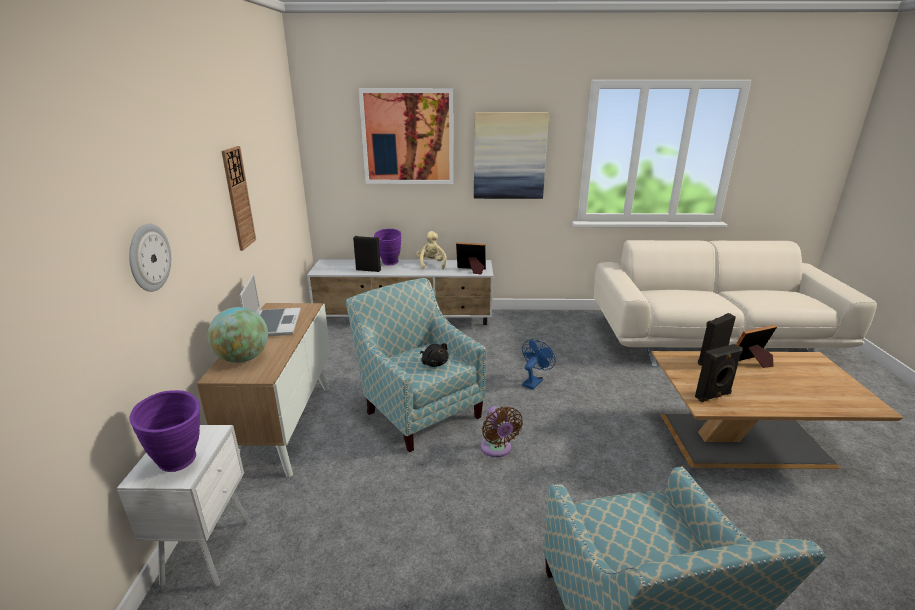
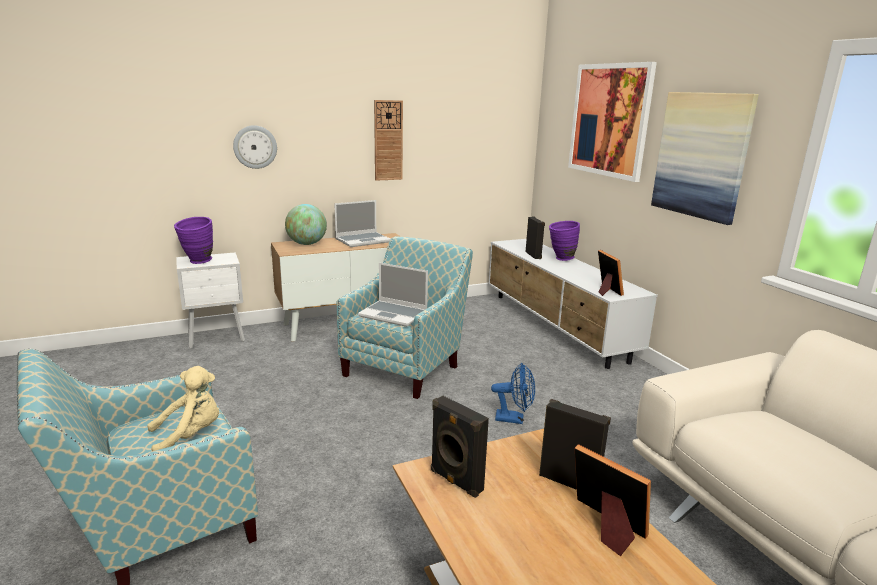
camera: 65 degrees right, 5 degrees down
(431, 265) = (589, 273): beige plush toy -> beige plush toy (190, 435)
(434, 363) = (394, 314): black plush toy -> laptop
(497, 449) = (372, 416): brown fan -> none

